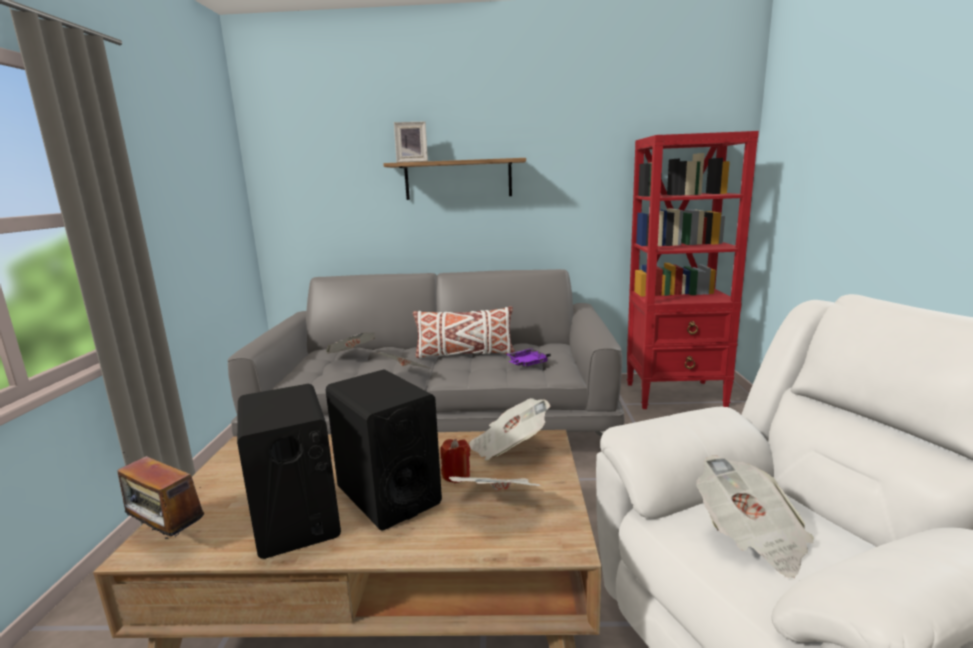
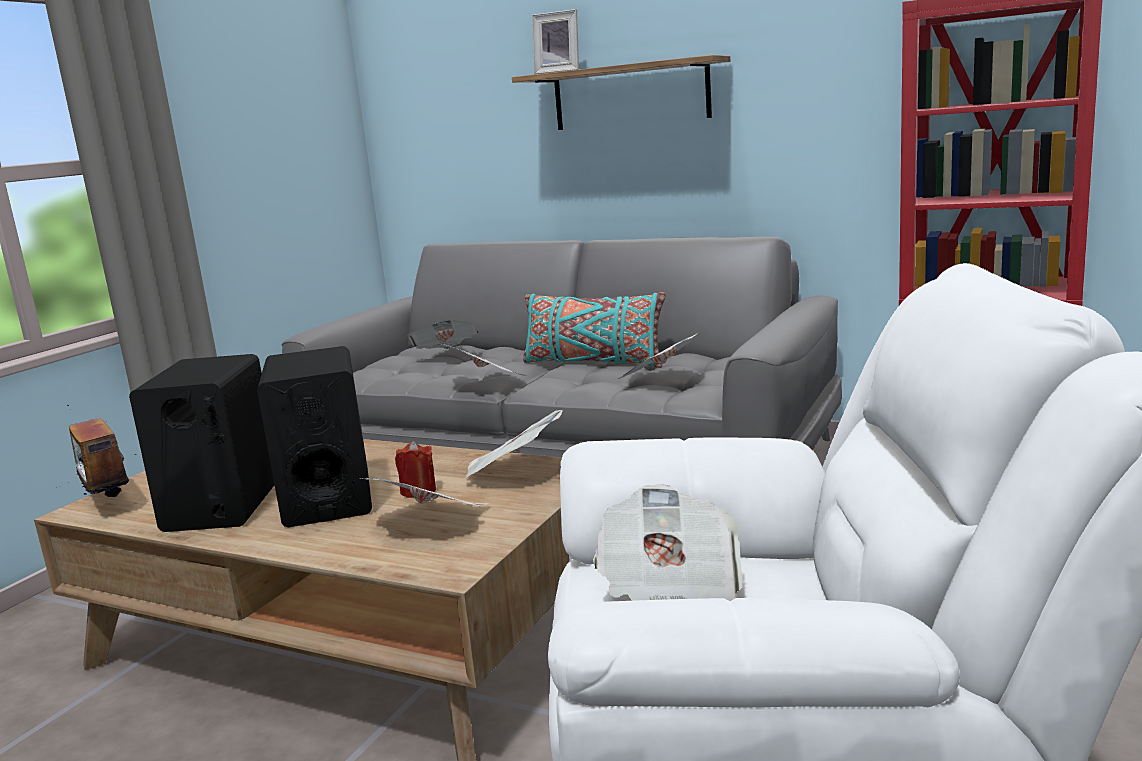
camera: 25 degrees right, 0 degrees up
(464, 354) = (593, 362): white pillow -> turquoise pillow
(526, 363) = (660, 379): purple tray -> newspaper

